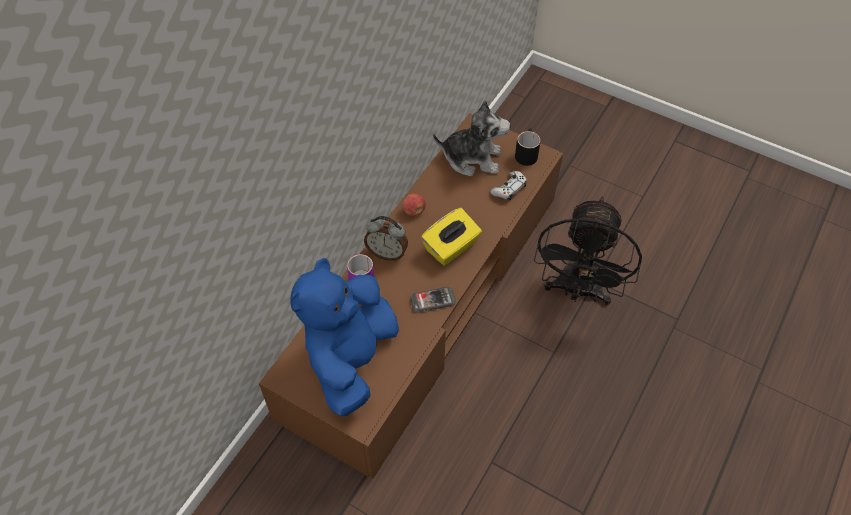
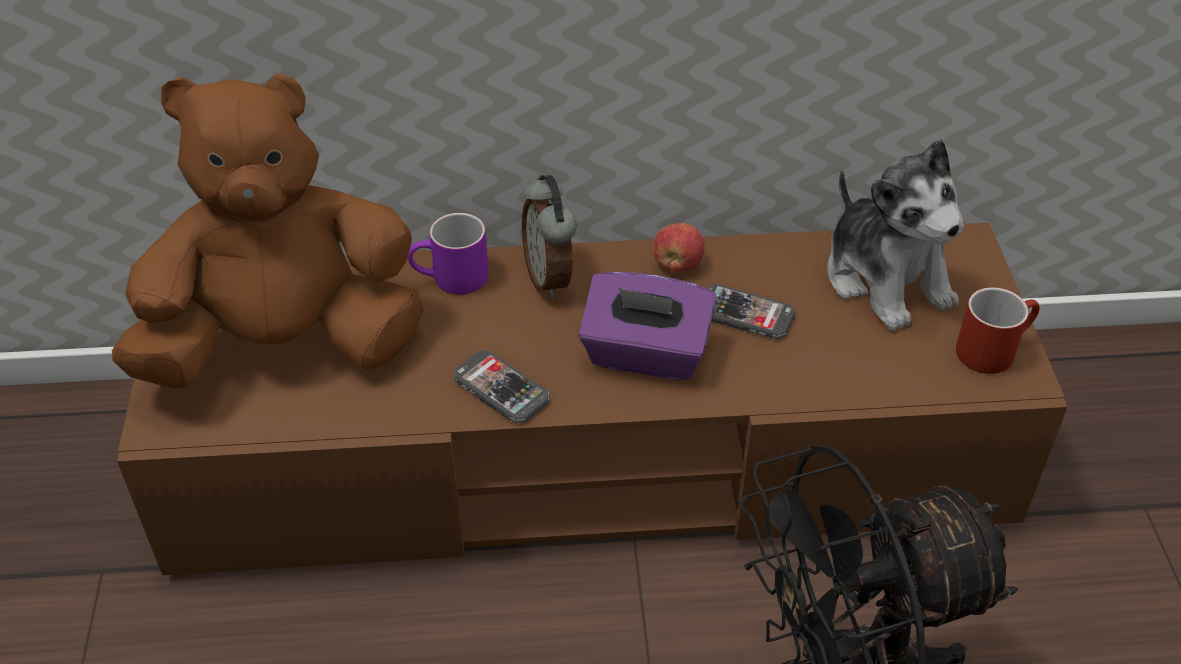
camera: 55 degrees right, 10 degrees down
(350, 359) = (285, 345): blue plush toy -> brown plush toy
(451, 247) = (645, 354): yellow tissue box -> purple tissue box
(455, 207) = (745, 314): none -> phone
(509, 188) = (875, 367): white game controller -> none
(525, 153) = (993, 348): black mug -> red mug

